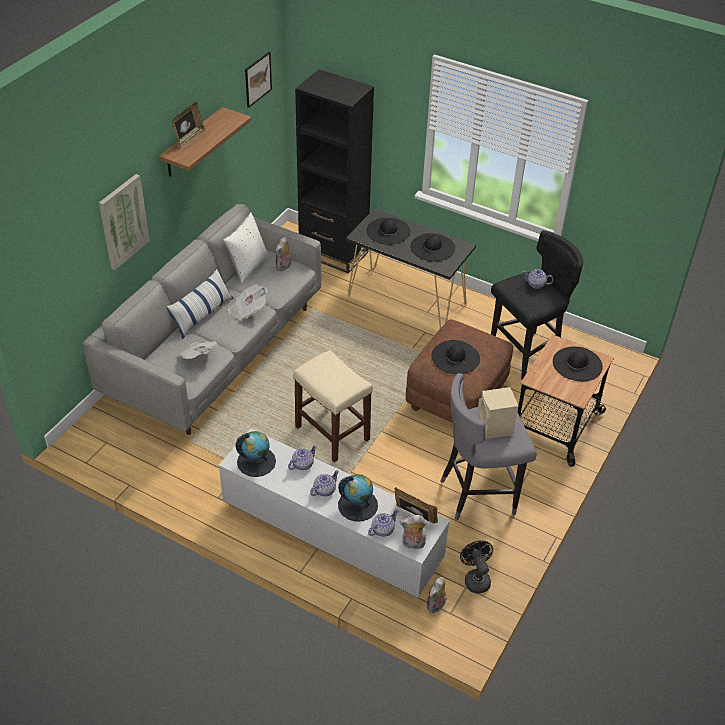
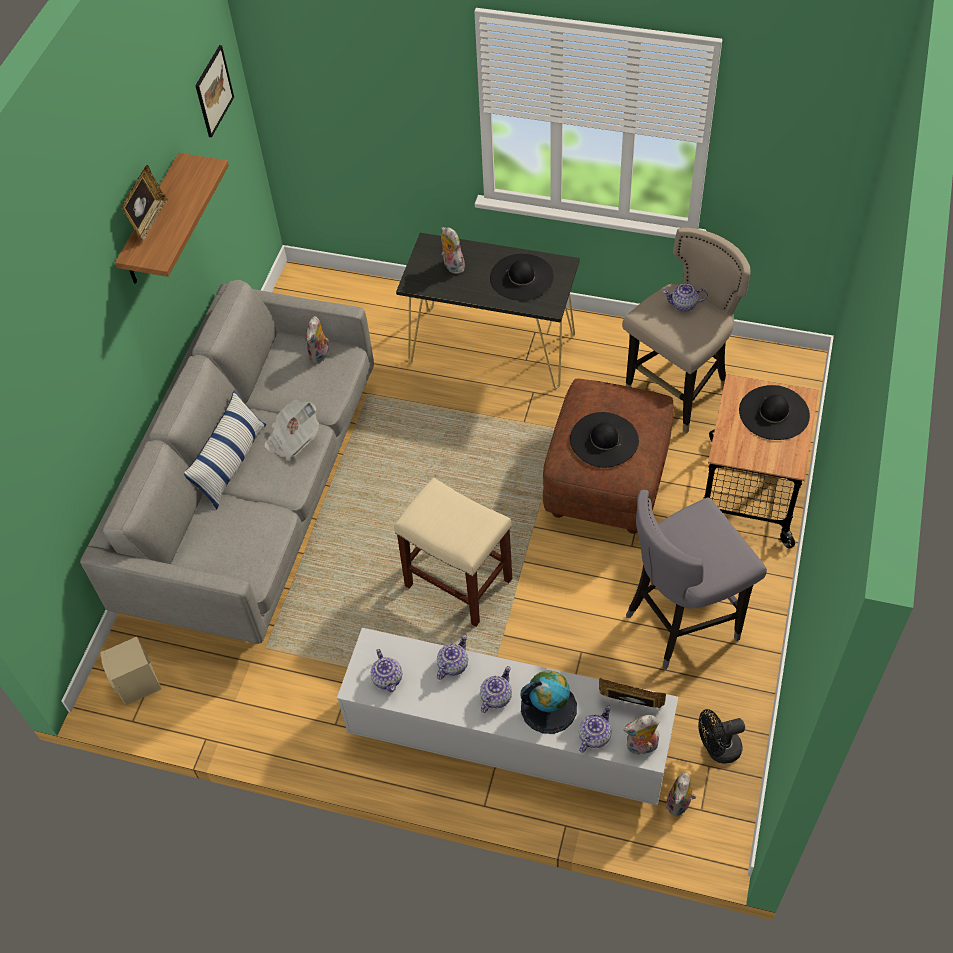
camera: 10 degrees left, 10 degrees up
(123, 221) = (91, 375): picture -> none
(198, 356) = (249, 532): newspaper -> none
(247, 267) = (269, 368): white pillow -> none
(256, 461) = (387, 678): globe -> teapot
(333, 253) = (367, 299): black bookcase -> none
(388, 231) = (452, 266): black hat -> plush toy
(475, 578) = (717, 749): black fan -> black fan turned 75 degrees counterclockwise
(495, 429) = (702, 548): beige speaker -> beige speaker (138, 685)
(525, 354) = (677, 393): black stool -> beige stool

